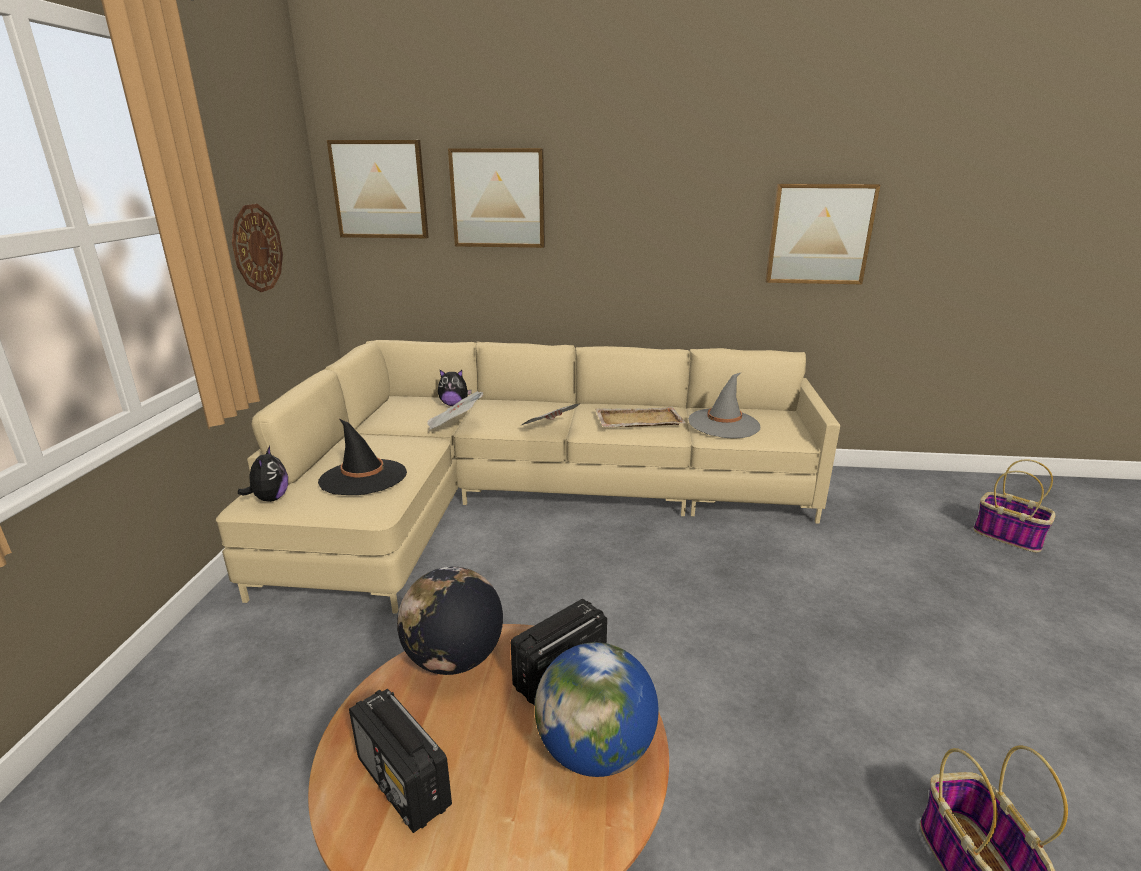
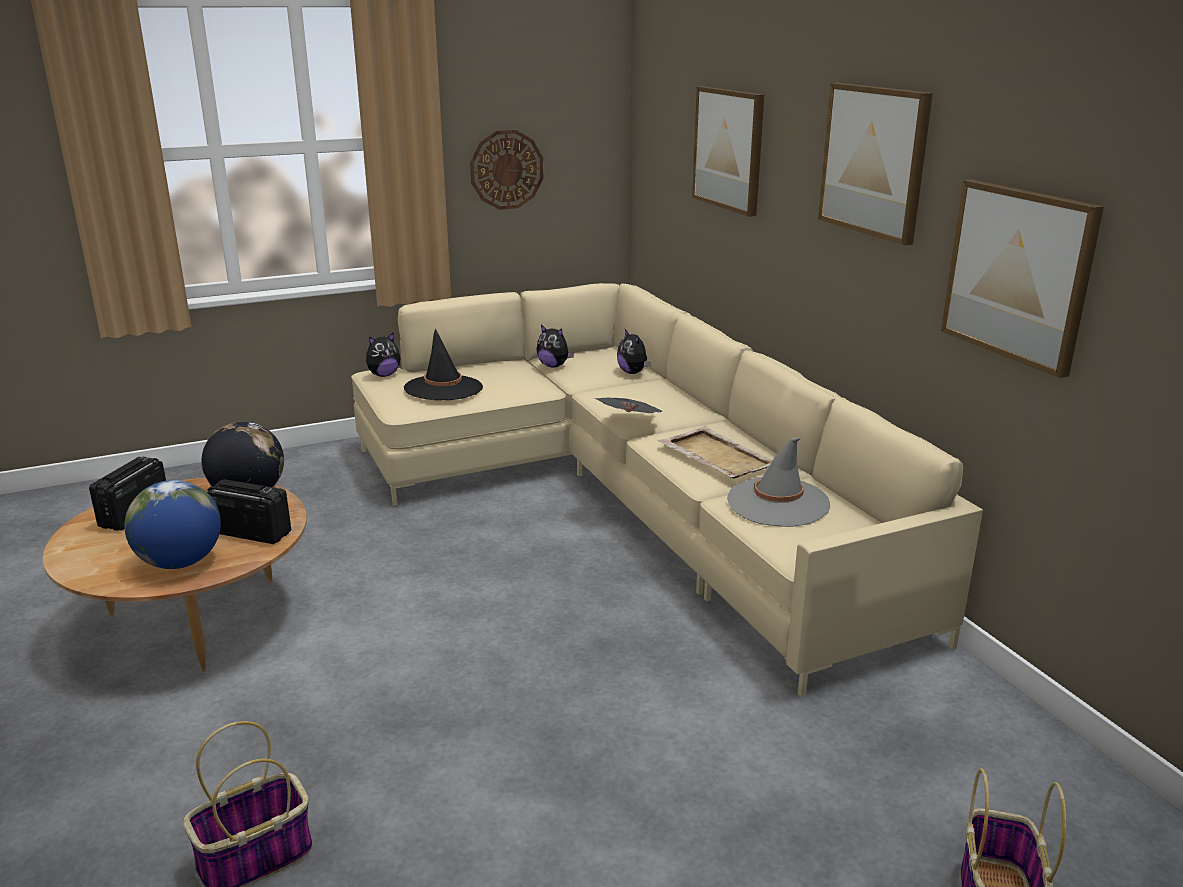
camera: 60 degrees right, 0 degrees up
(380, 190) = (660, 124): picture -> picture (874, 161)
(389, 425) = (554, 366): none -> plush toy
(454, 425) = (584, 386): newspaper -> none

